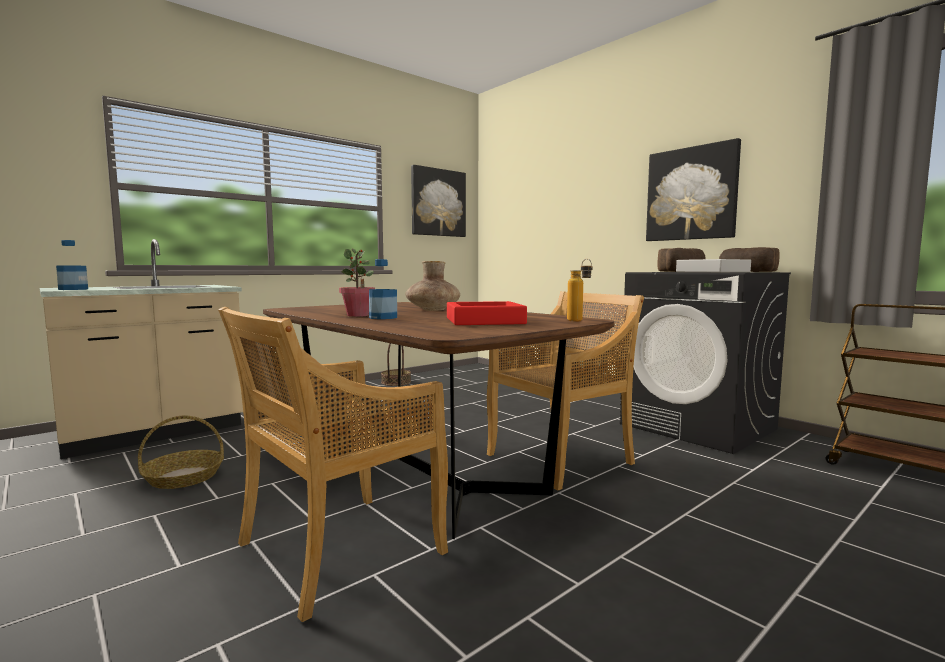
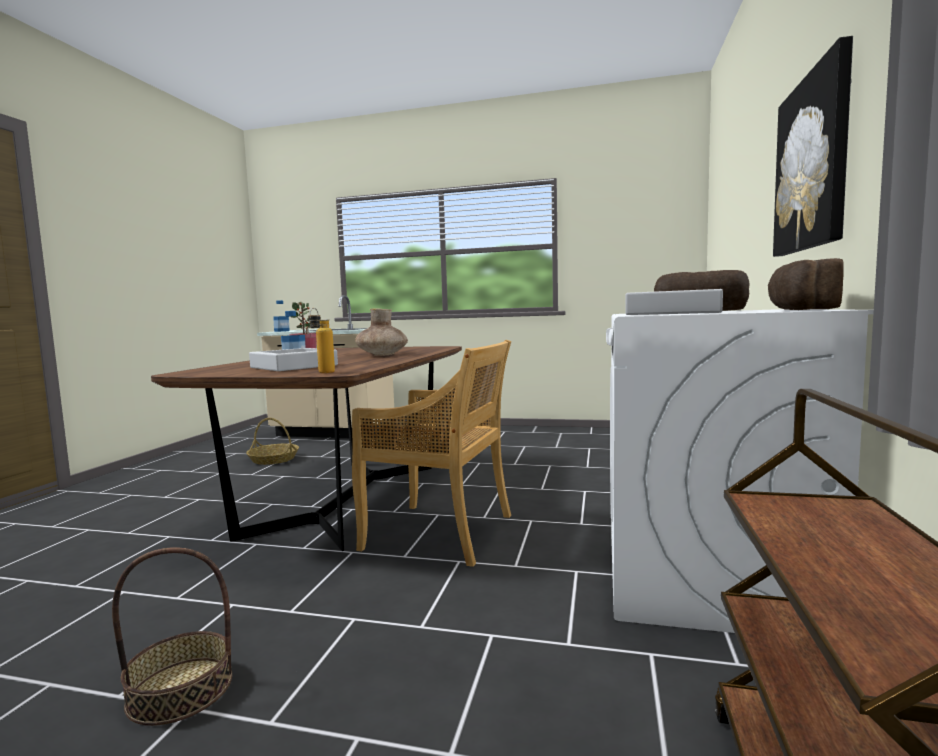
camera: 55 degrees right, 0 degrees up
(337, 550) = (196, 519): beige chair -> none
(396, 382) = (553, 432): basket -> basket (180, 690)
(438, 202) = (636, 227): picture -> none
(484, 321) = (294, 366): red tray -> grey tray
(698, 427) = (706, 578): black washing machine -> white washing machine

